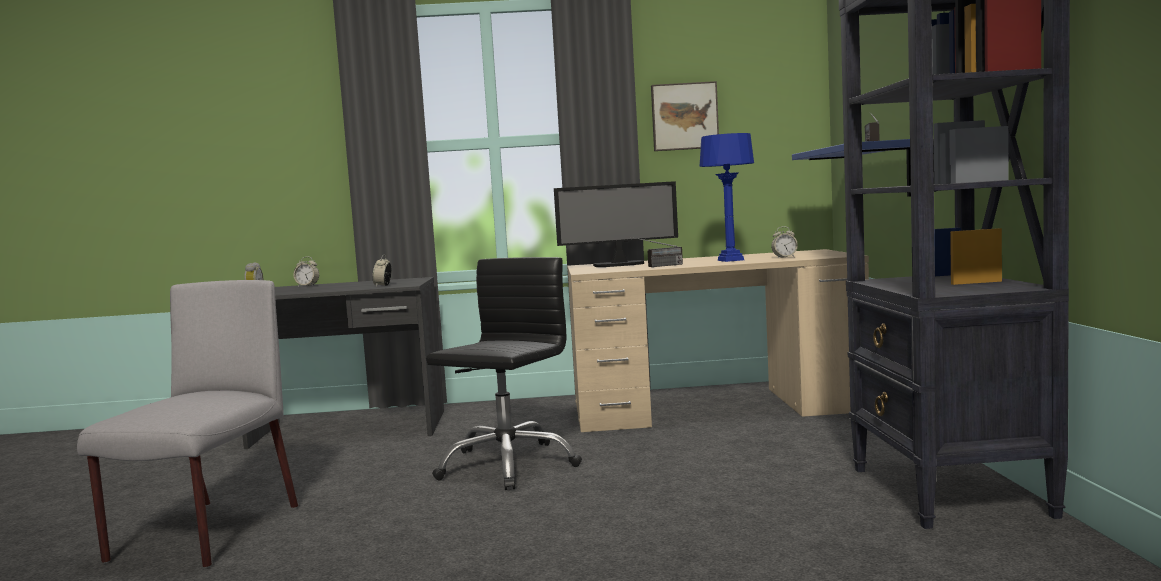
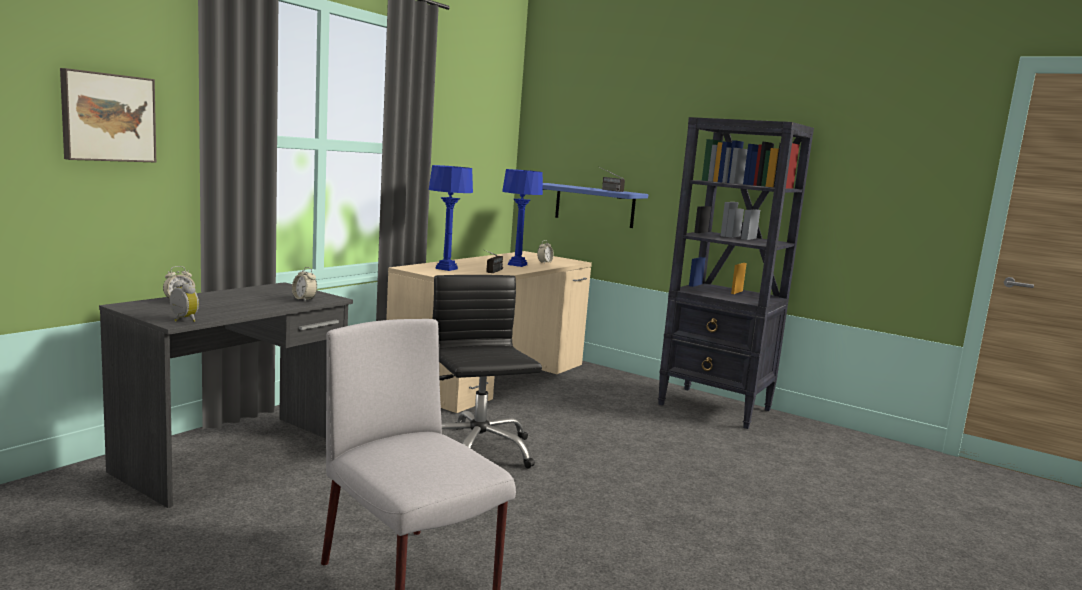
camera: 55 degrees left, 5 degrees up
(619, 265) = (446, 269): monitor -> blue table lamp
(684, 116) = (448, 140): picture -> picture (108, 117)

